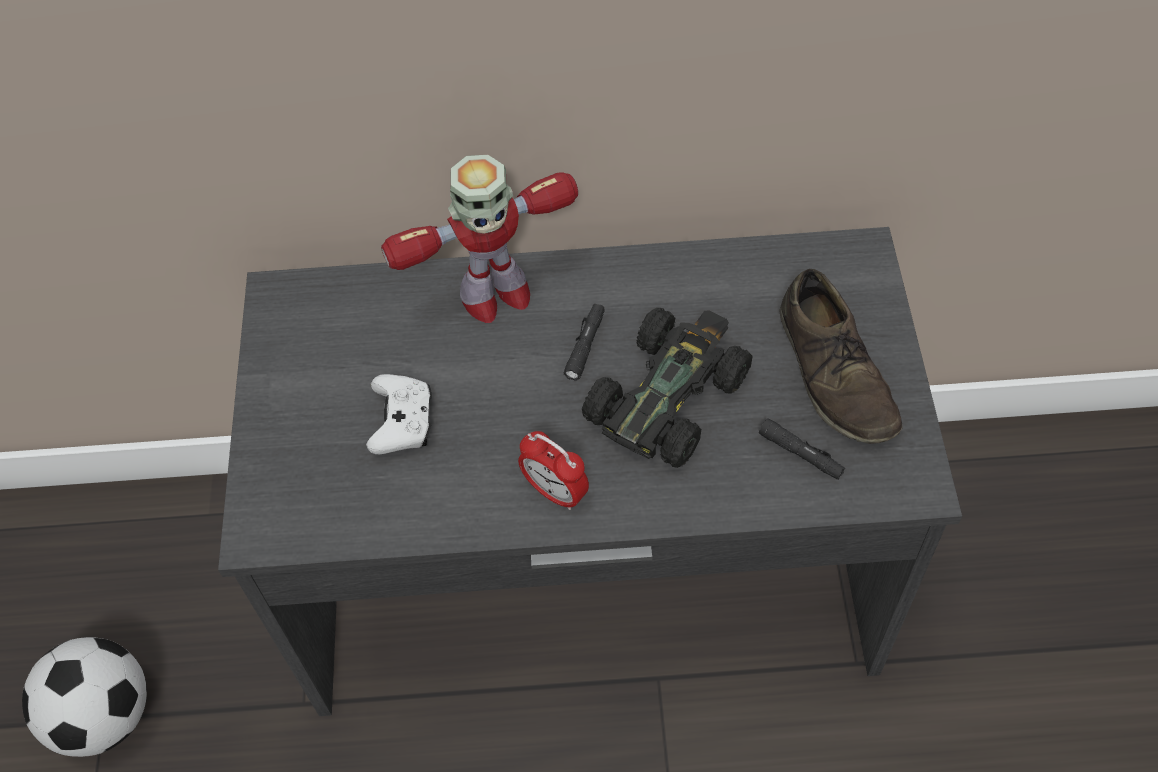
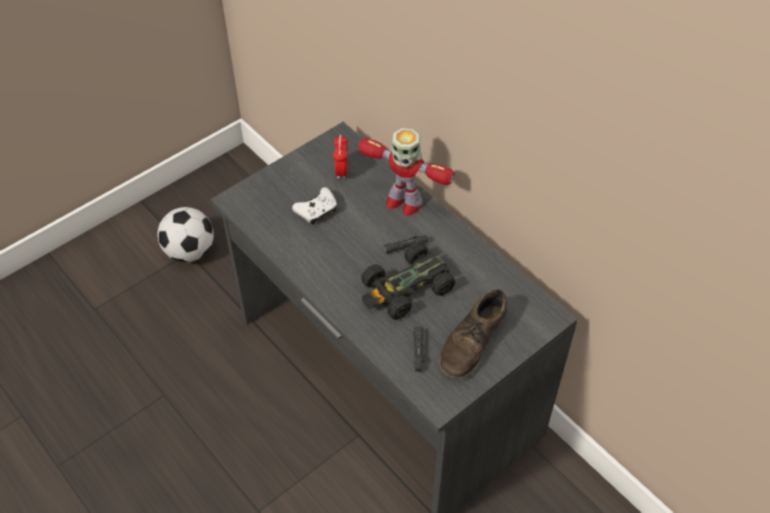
camera: 50 degrees right, 5 degrees down
(555, 492) = (327, 278): alarm clock -> alarm clock (341, 171)
(668, 395) = (406, 288): black toy car -> black toy car turned 150 degrees clockwise

